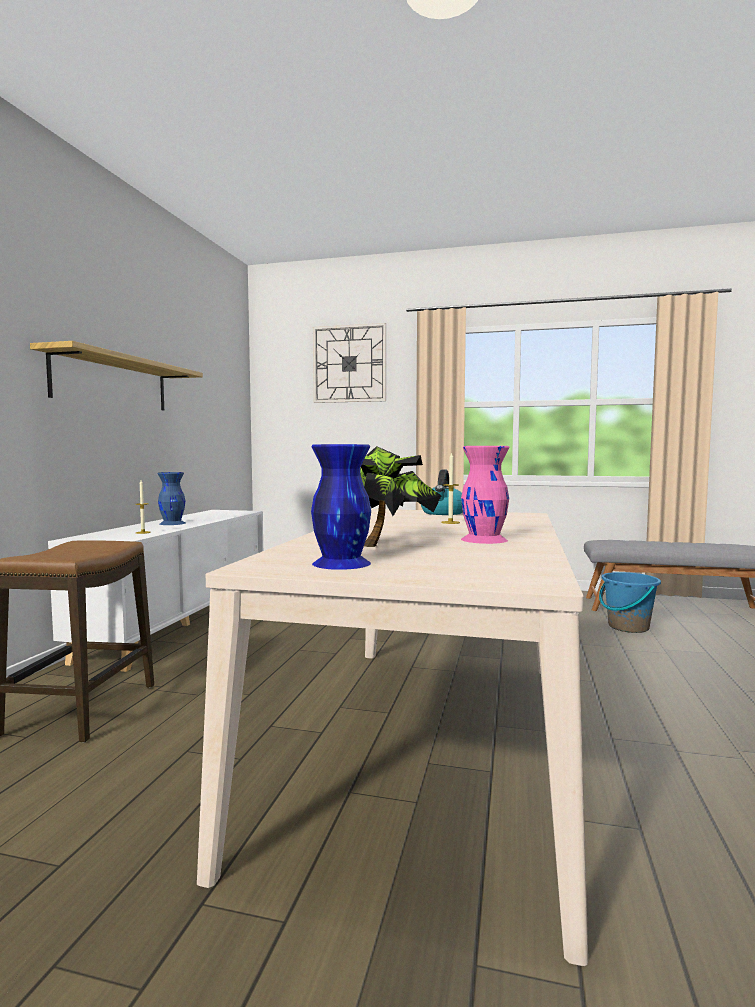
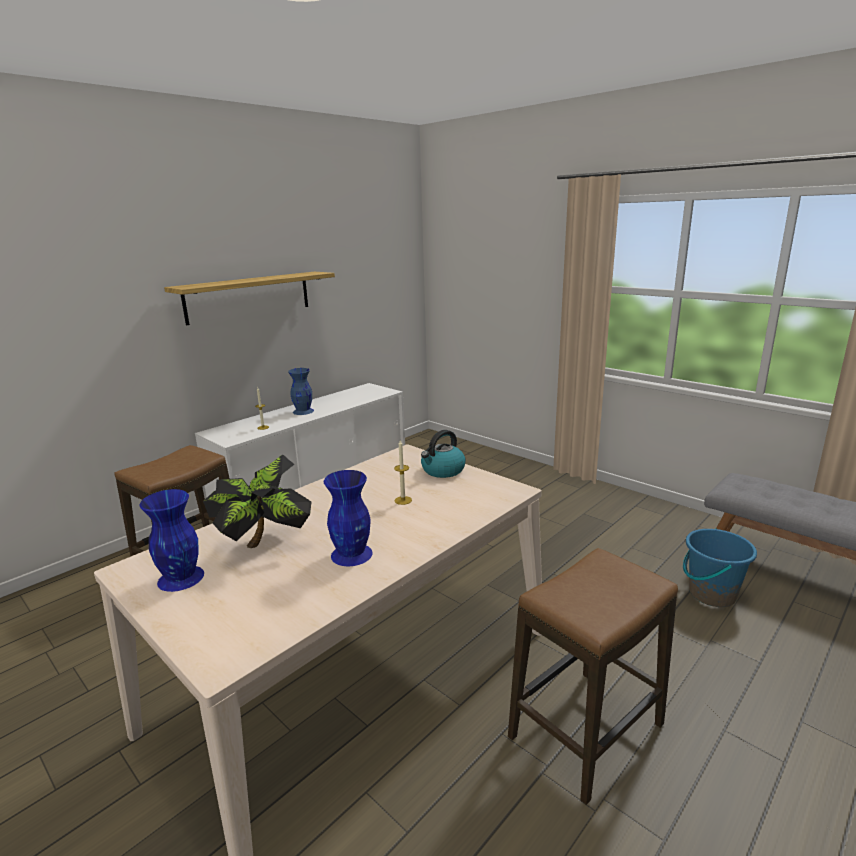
camera: 30 degrees right, 15 degrees up
(349, 364) = (506, 235): wall clock -> none
(485, 539) = (352, 554): pink vase -> blue vase
(667, 717) = (586, 732): none -> stool

